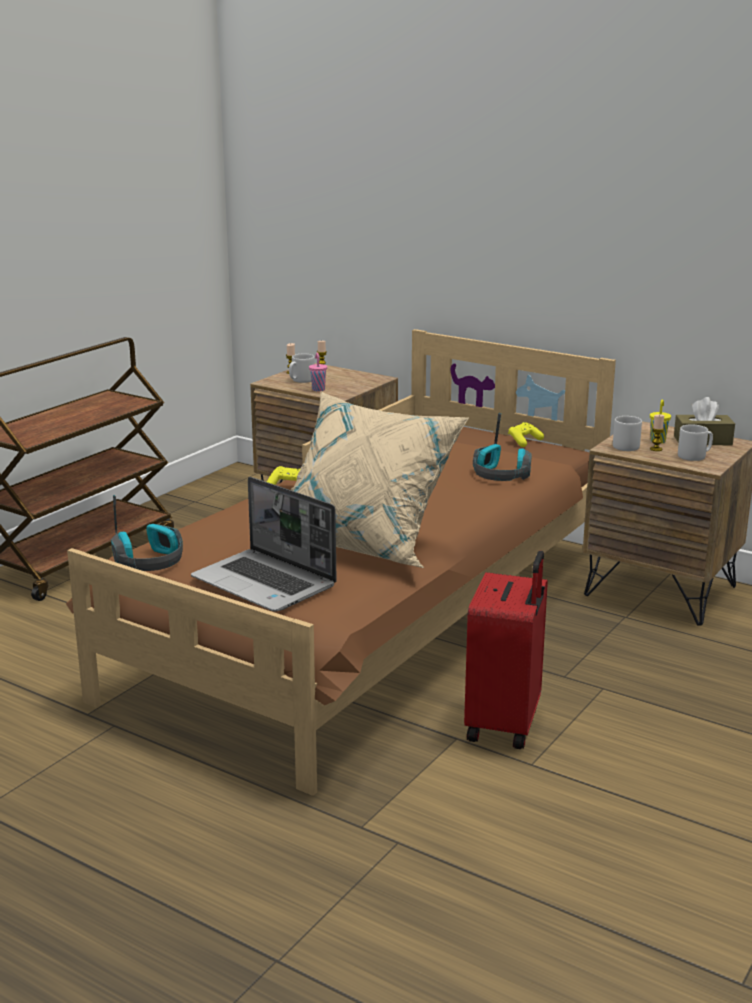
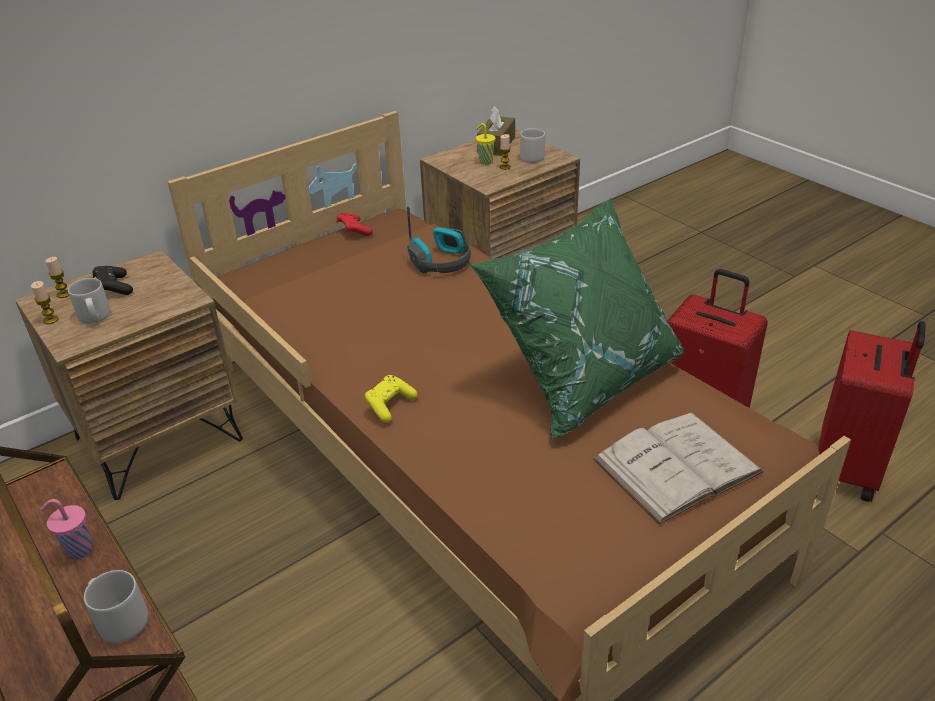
camera: 70 degrees left, 15 degrees up
(149, 561) = (582, 562): headphones -> none
(266, 583) = (677, 466): laptop -> white book
(318, 389) = (149, 310): pink cup -> pink cup (78, 550)
(338, 377) = (114, 288): none -> black game controller
(365, 542) = (583, 376): beige pillow -> green pillow
(489, 820) = (848, 469): none -> red suitcase
(524, 441) = (354, 231): yellow game controller -> red game controller
(626, 446) = (488, 177): grey mug -> grey mug (120, 619)

